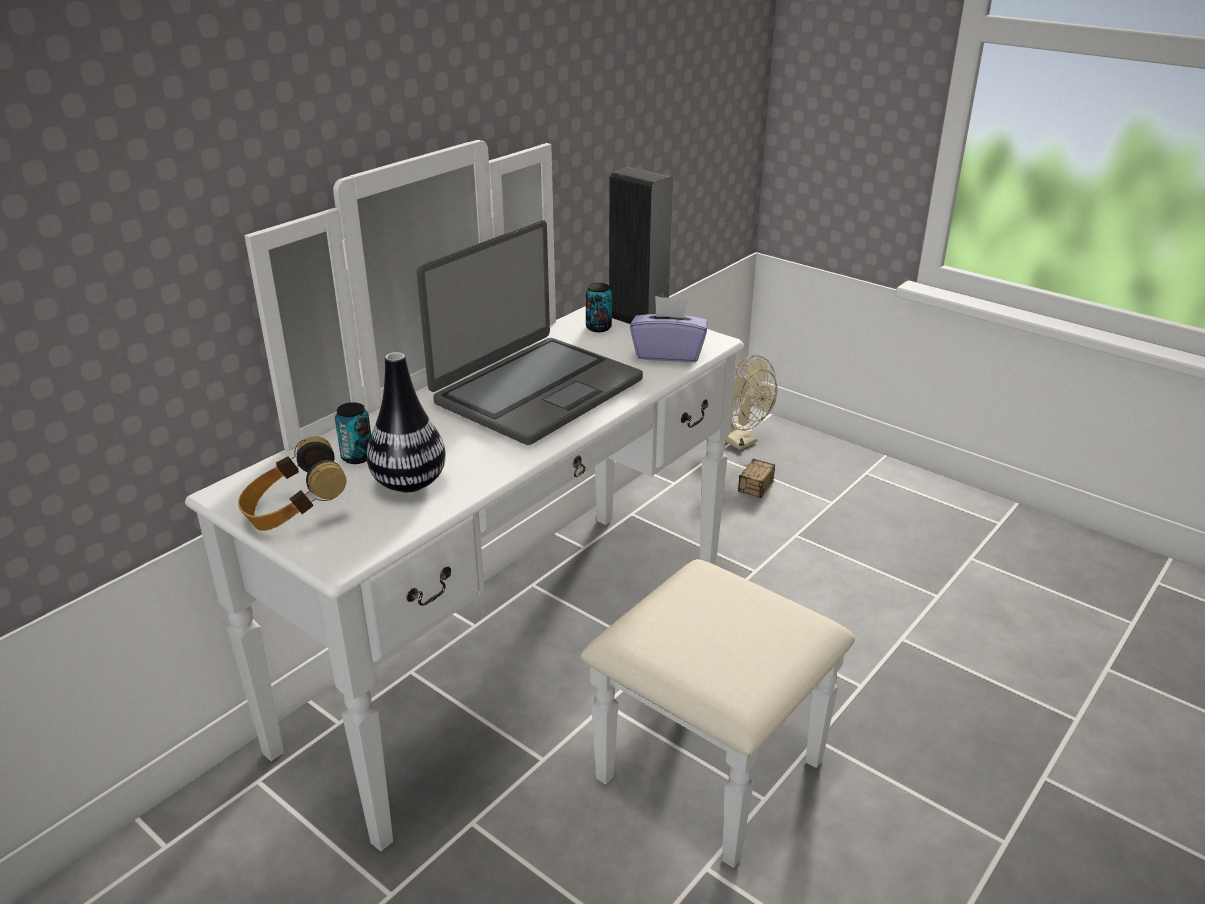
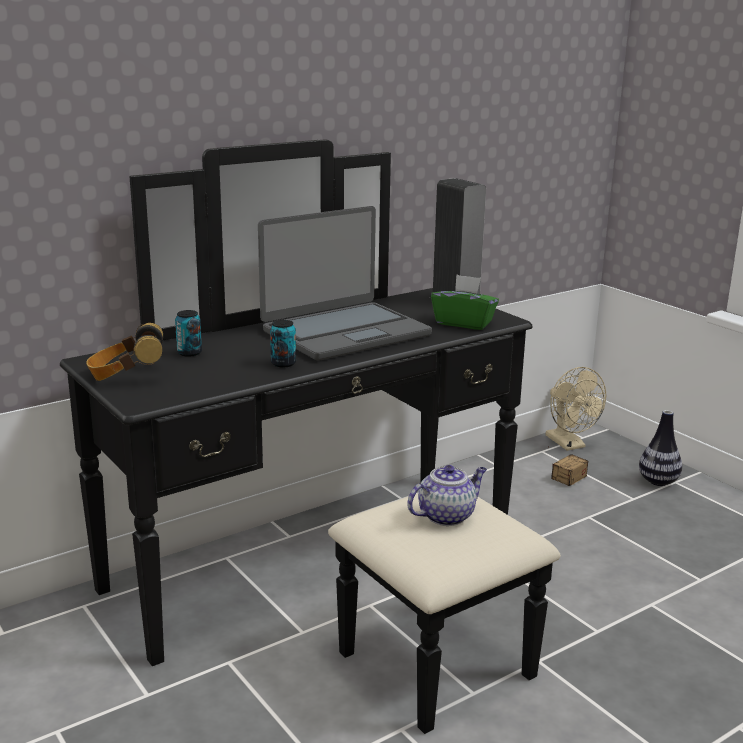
camera: 15 degrees right, 10 degrees down
(409, 484) = (216, 371): vase -> vase (658, 482)
(556, 675) = (339, 579): white dresser -> black dresser
(598, 328) = (419, 303): can -> can (283, 363)
(668, 353) = (464, 323): purple tissue box -> green tissue box
(720, 614) = (447, 515): none -> teapot

